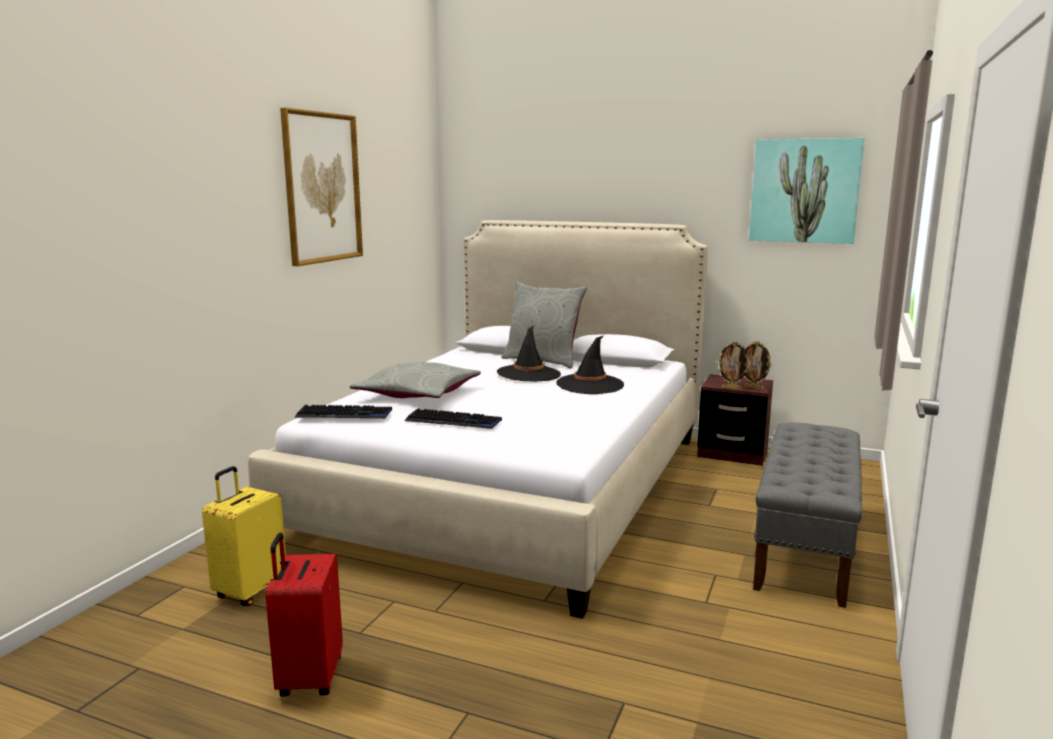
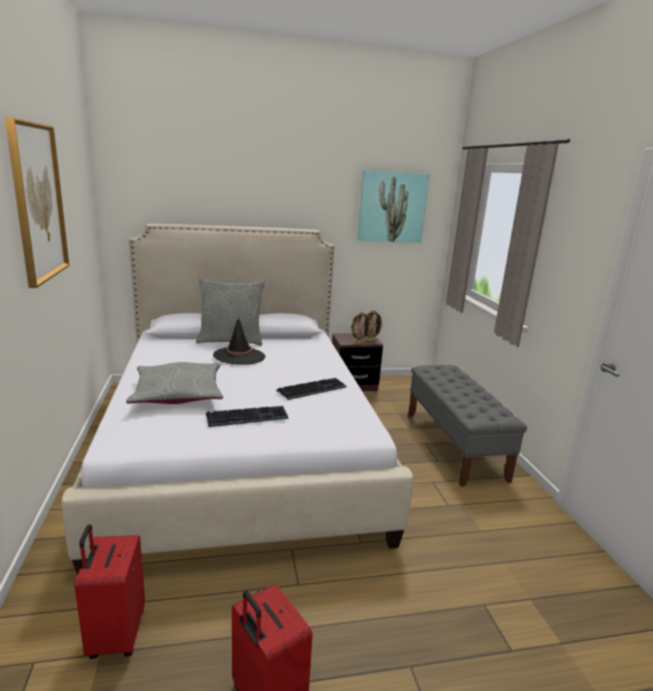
camera: 35 degrees left, 5 degrees up
(250, 591) = (115, 635): yellow suitcase -> red suitcase
(344, 414) = (144, 432): keyboard -> keyboard (312, 389)
(590, 384) = (295, 359): black hat -> none

